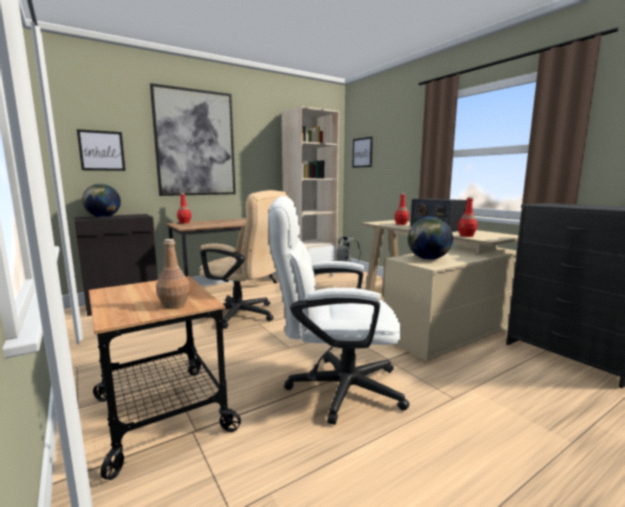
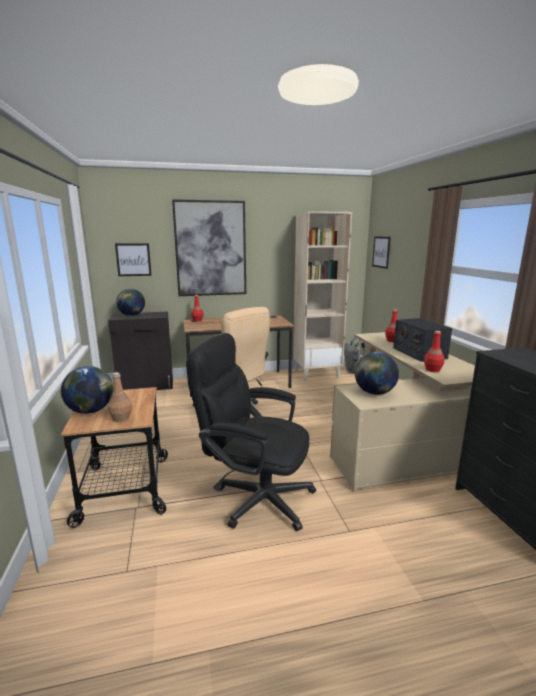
camera: 20 degrees right, 5 degrees up
(119, 303) = (91, 411): none -> globe
(334, 388) = (255, 497): white office chair -> black office chair

